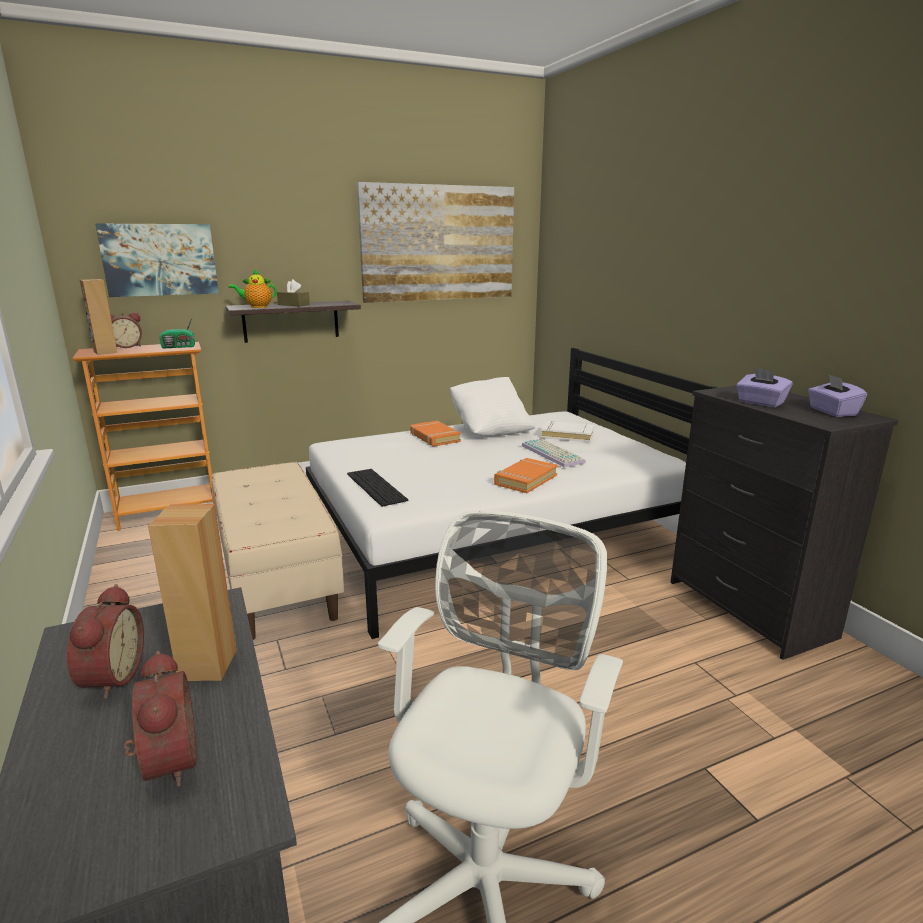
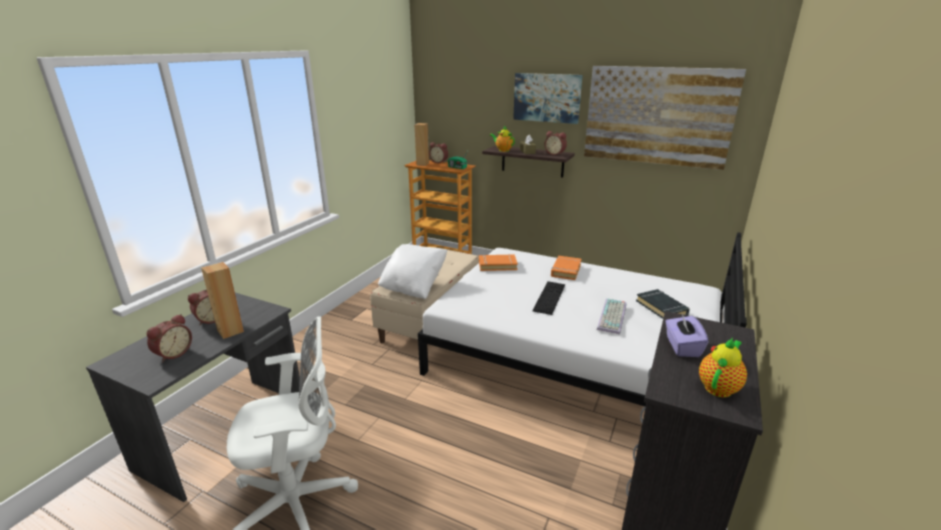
camera: 50 degrees right, 5 degrees up
(160, 260) = (463, 113): picture -> picture (547, 98)
(333, 302) = (555, 154): none -> alarm clock
(376, 487) = (469, 288): keyboard -> keyboard (549, 297)
(490, 431) = (613, 280): white pillow -> white pillow (414, 287)
(525, 480) = (554, 325): orange book -> orange book (497, 265)
(567, 435) = (661, 308): white book -> black book
(832, 412) = (719, 387): purple tissue box -> teapot

